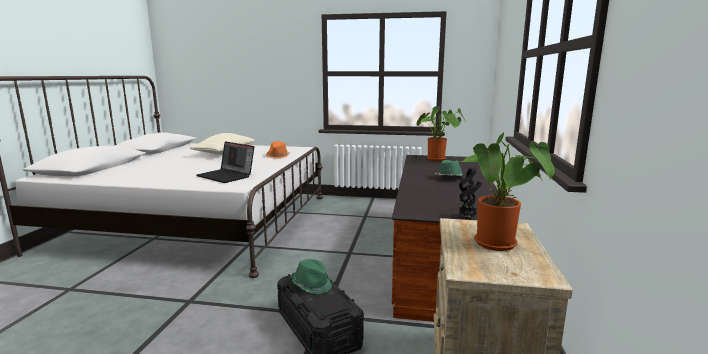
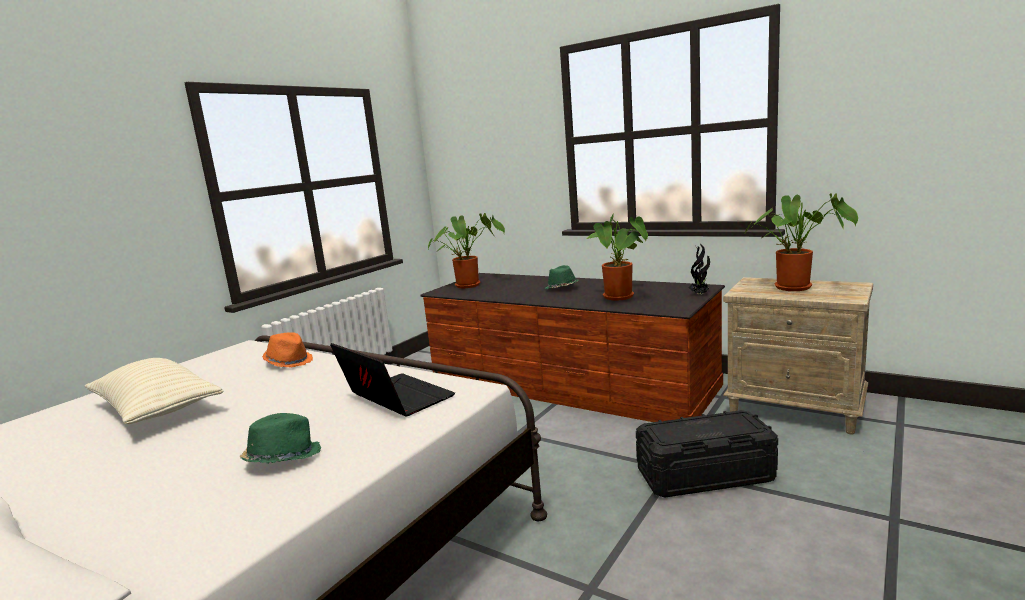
camera: 65 degrees left, 0 degrees up
(227, 176) = (395, 398): laptop -> laptop turned 105 degrees counterclockwise
(312, 285) = (686, 430): green hat -> green hat (282, 458)
(434, 194) = (621, 297): none -> potted plant

